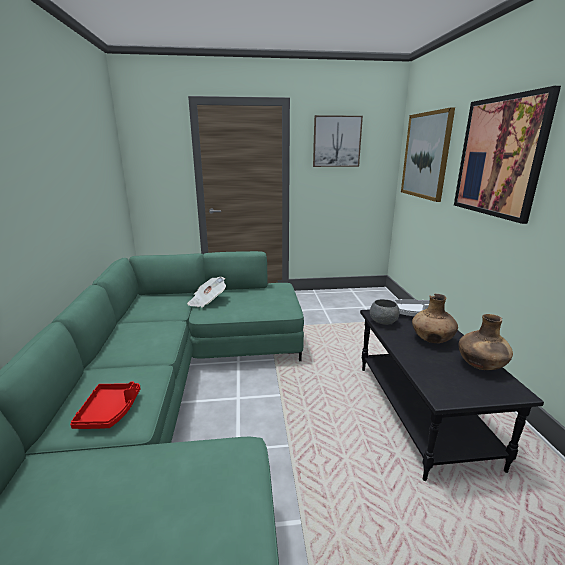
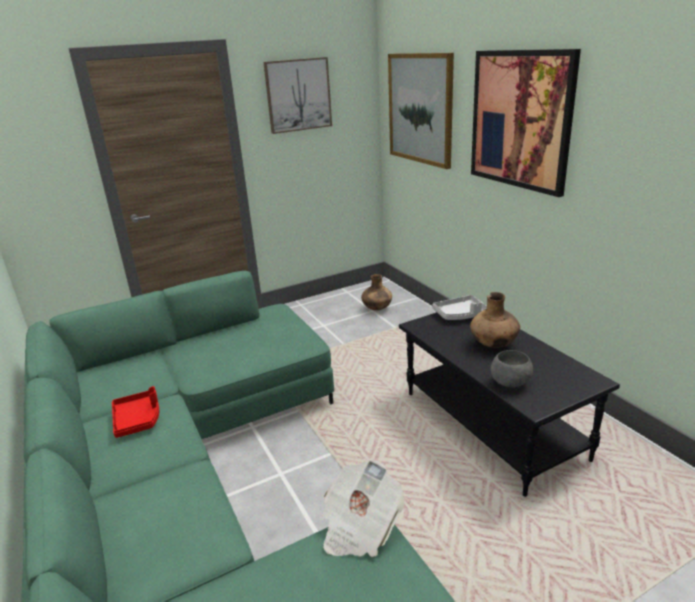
camera: 20 degrees left, 5 degrees up
(110, 411) = (177, 542): red tray -> red tray (138, 419)
(207, 301) = (190, 358): newspaper -> newspaper (359, 526)
(383, 322) = (433, 335): grey bowl -> grey bowl (510, 383)
(480, 366) = (552, 362): brown vase -> brown vase (377, 308)

